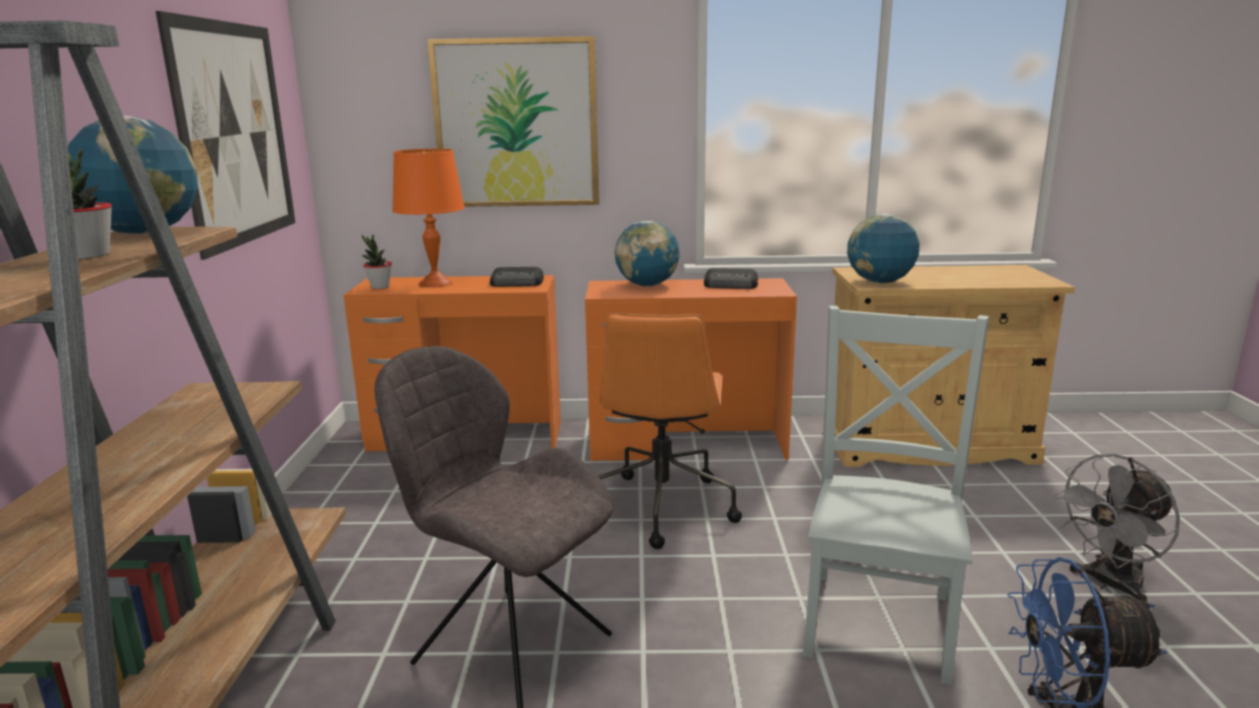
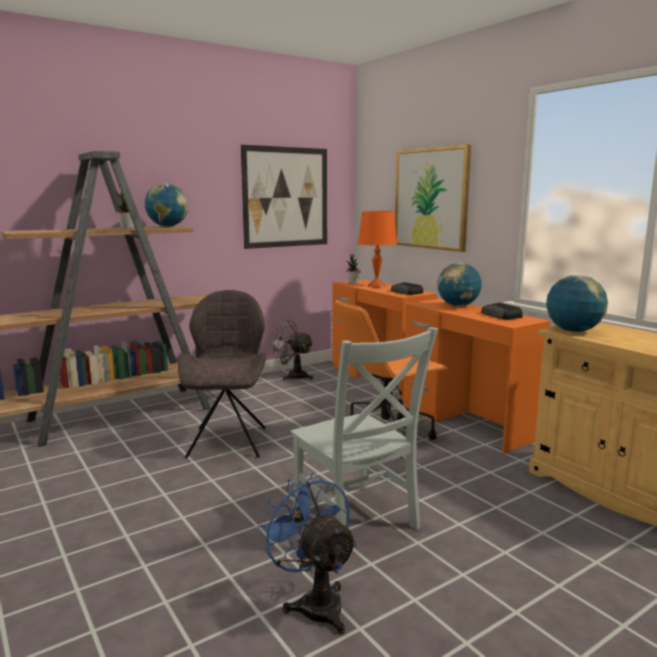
camera: 55 degrees right, 5 degrees down
(880, 618) = (357, 520): grey chair -> grey chair turned 75 degrees clockwise
(1109, 584) = (526, 607): grey fan -> grey fan (292, 376)

